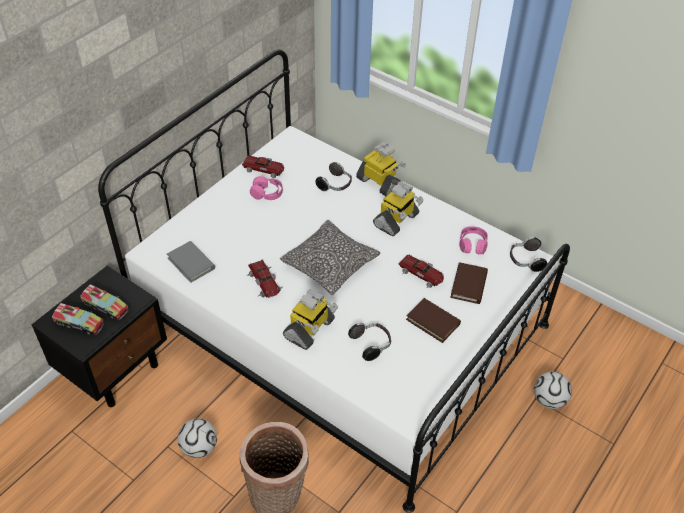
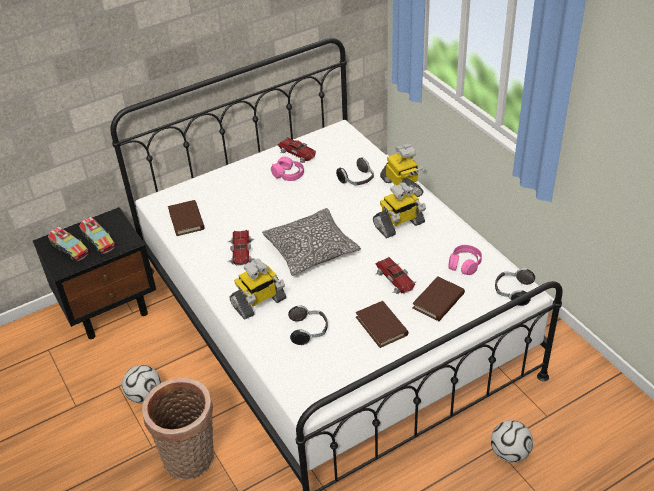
camera: 25 degrees right, 5 degrees down
(191, 263) = (186, 220): grey book -> brown book

